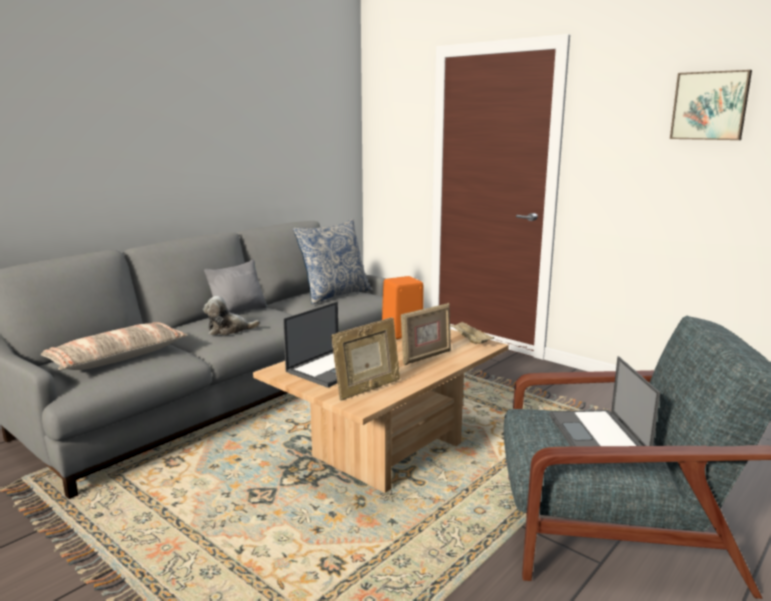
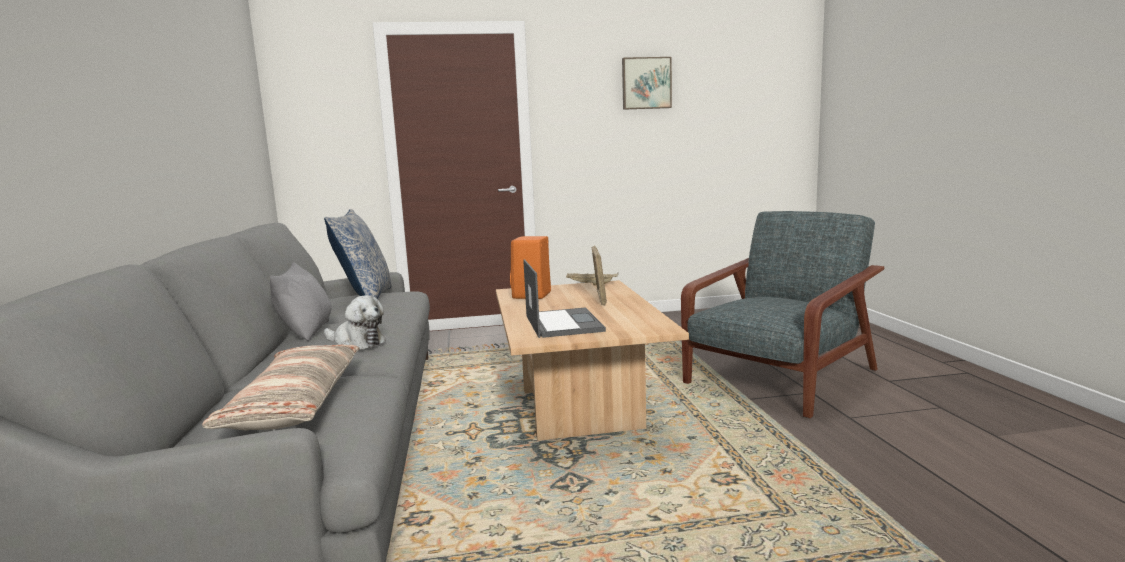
camera: 50 degrees left, 5 degrees down
(229, 330) = (356, 343): plush toy -> plush toy turned 90 degrees counterclockwise
(367, 389) = (632, 322): picture frame -> none
(598, 435) = (775, 302): laptop -> none

